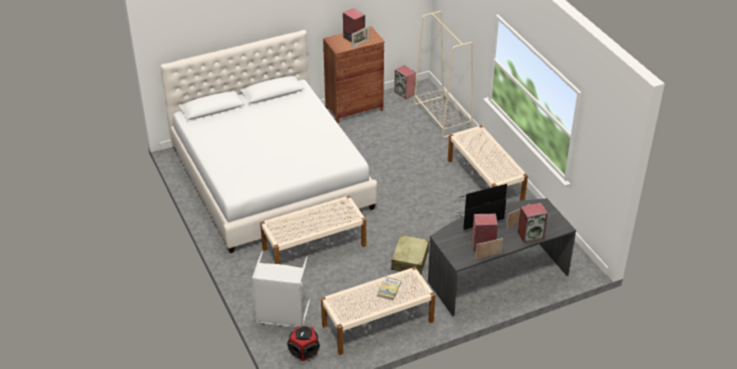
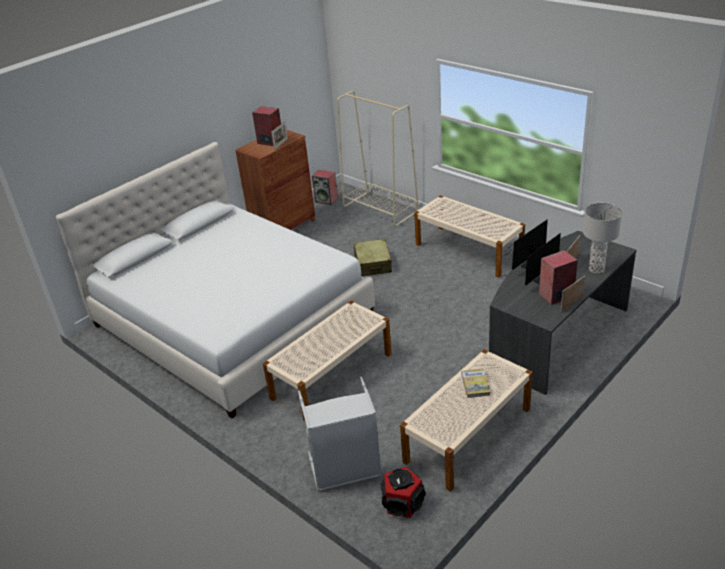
camera: 20 degrees left, 5 degrees down
(410, 260) = (451, 352): beige suitcase -> beige suitcase (373, 264)
(531, 235) = (596, 269): speaker -> white table lamp

